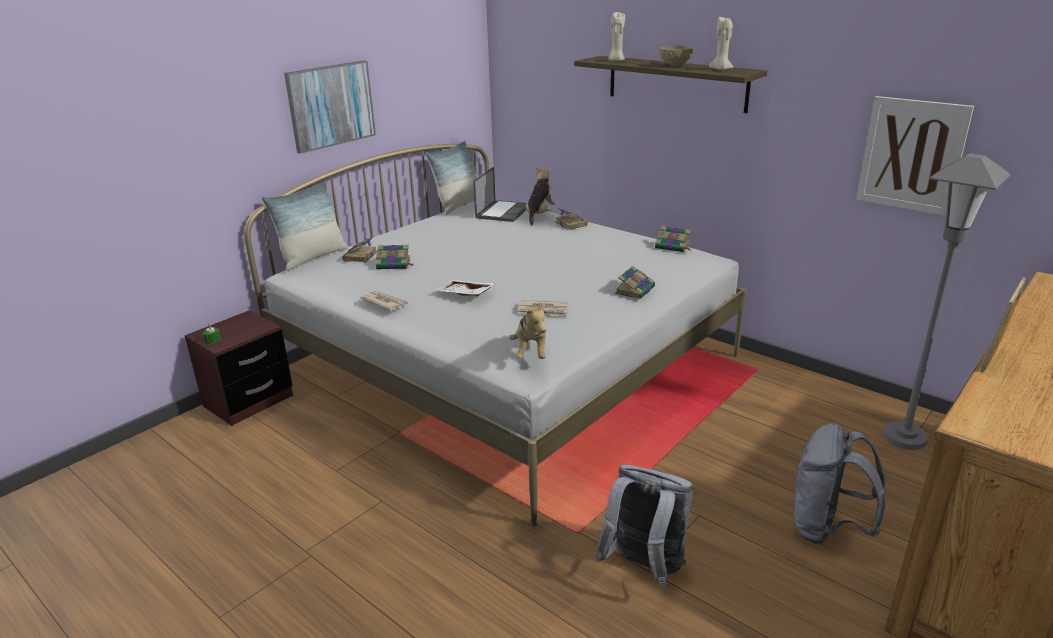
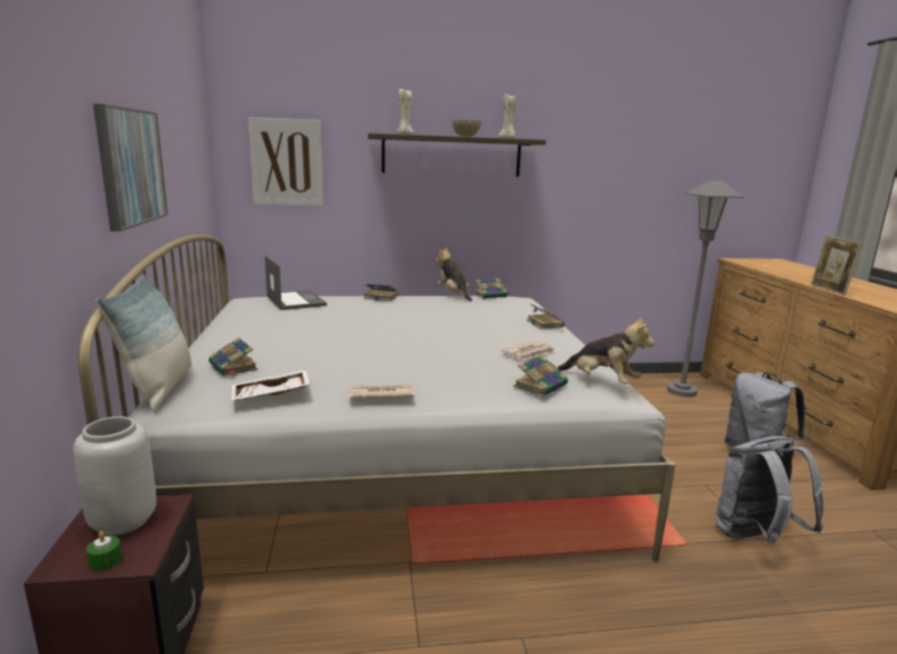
camera: 50 degrees left, 10 degrees down
(241, 326) = (122, 521): none -> grey vase
(394, 264) = (298, 362): book -> book (541, 385)
(458, 205) = (228, 306): pillow -> none
(464, 295) = (439, 363): white tray -> white tray (271, 395)
(540, 215) = (336, 297): plush toy -> plush toy (453, 294)
(912, 155) = (639, 195): picture -> picture (287, 162)

